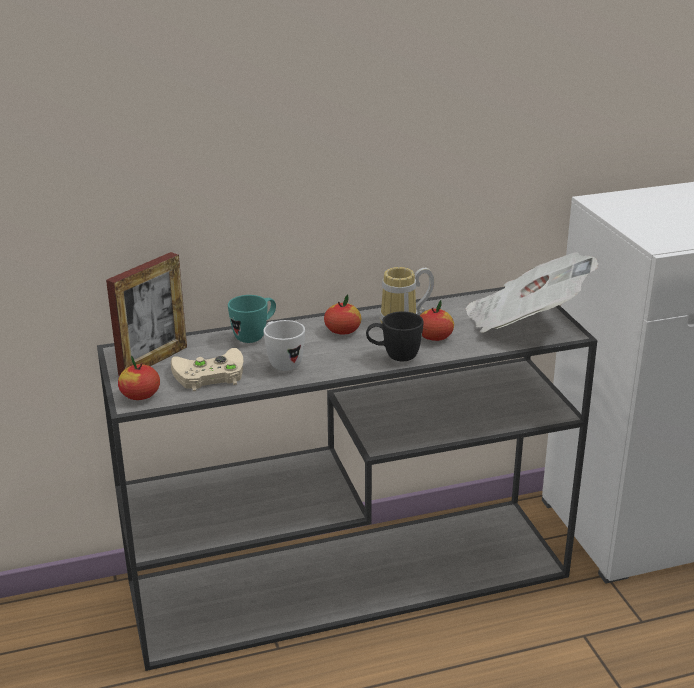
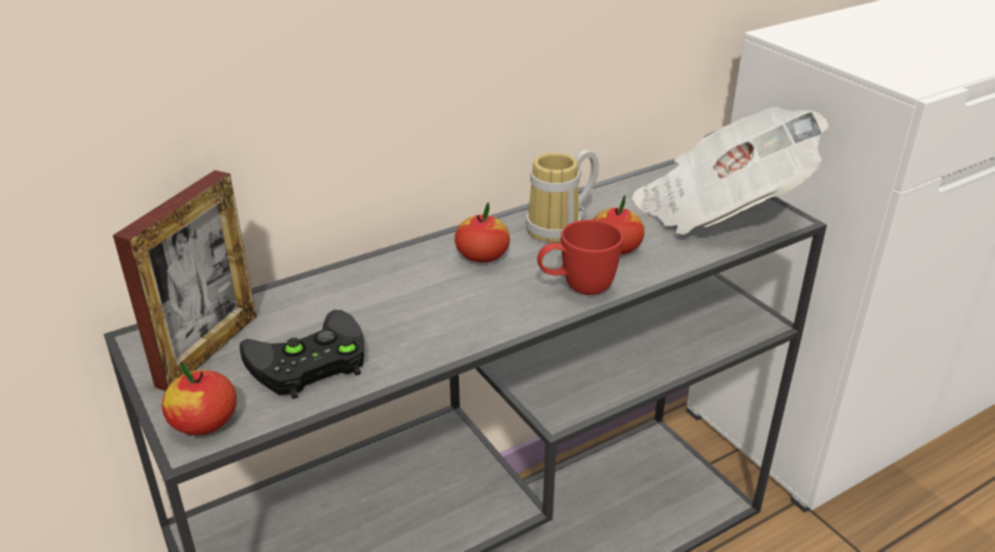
camera: 15 degrees left, 5 degrees up
(207, 375) = (306, 363): beige game controller -> black game controller
(255, 336) = (356, 281): turquoise mug -> none
(281, 362) = (416, 322): white mug -> none
(394, 356) = (577, 288): black mug -> red mug

